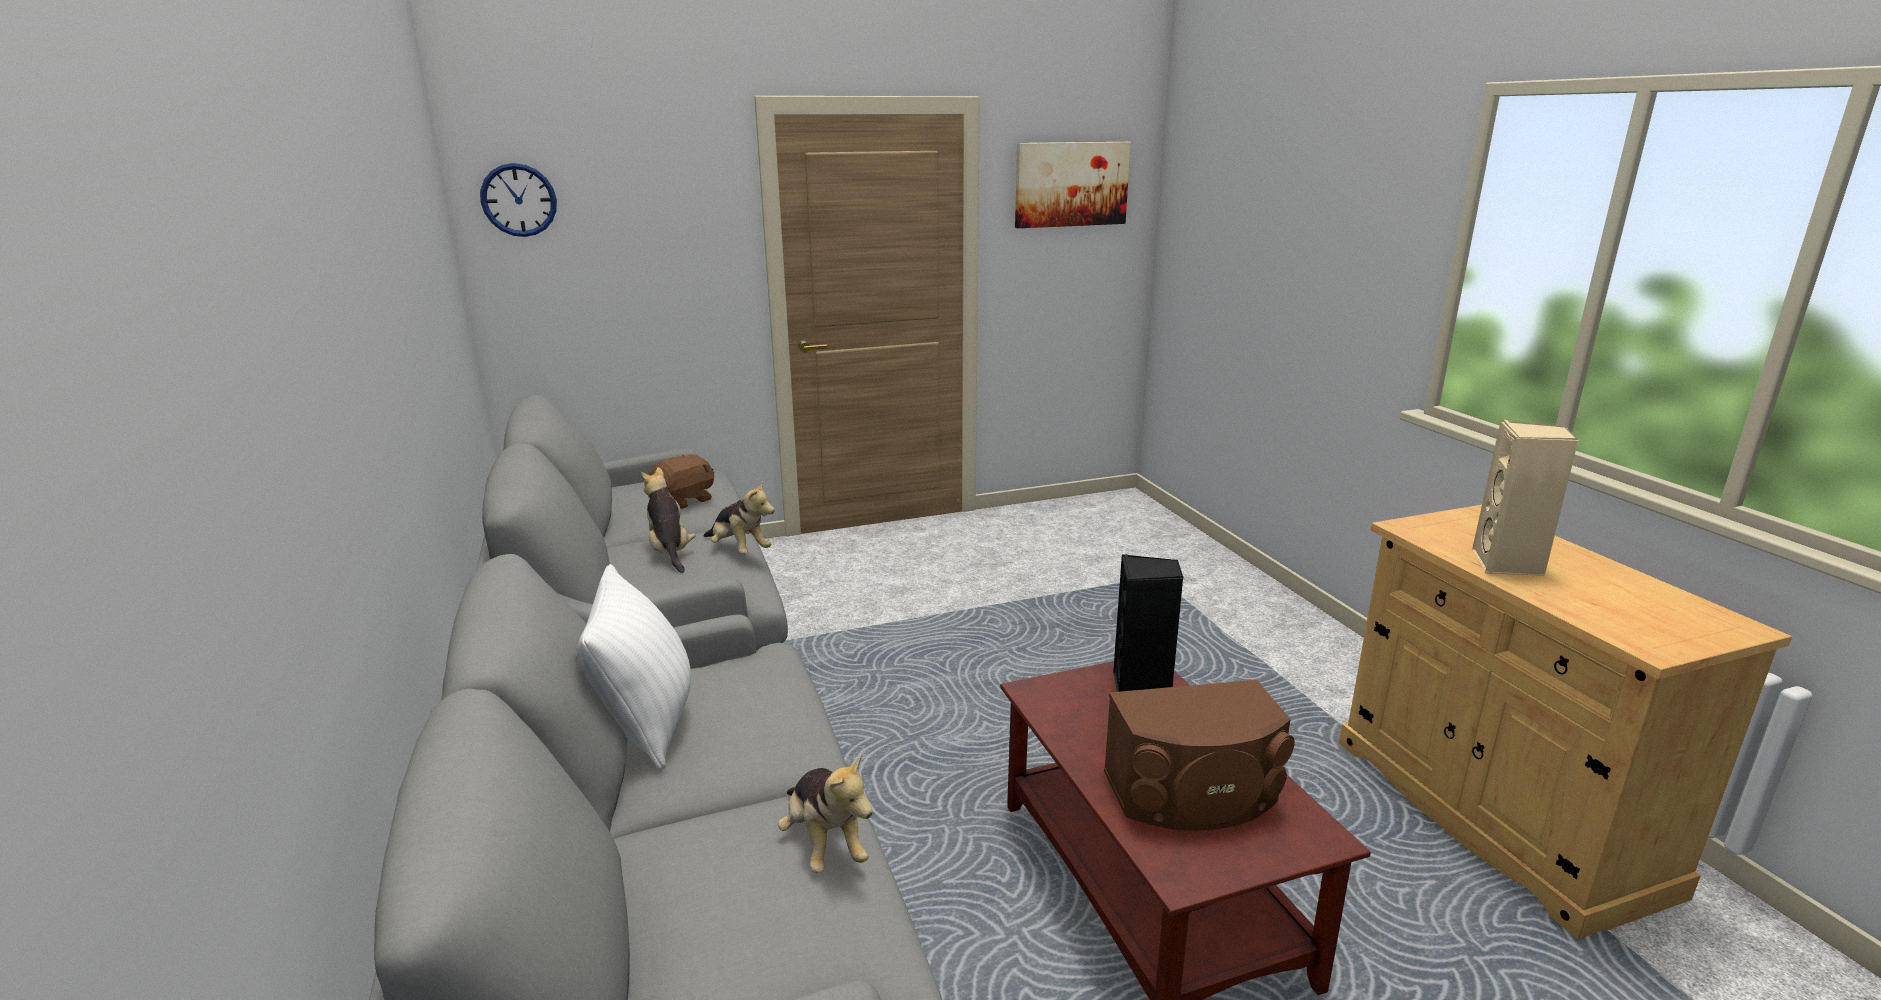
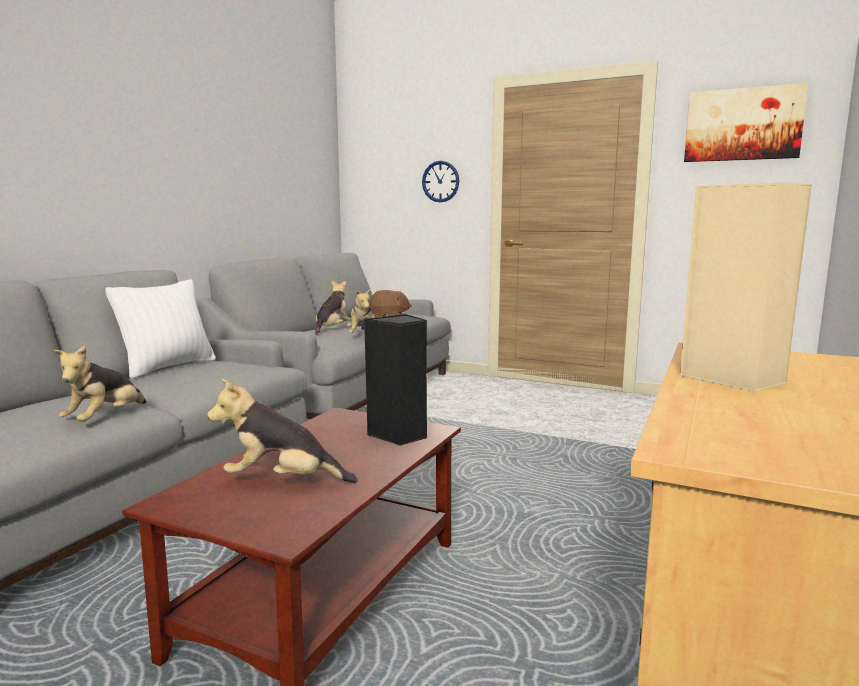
camera: 45 degrees right, 10 degrees down
(519, 200) = (366, 147): wall clock -> wall clock (440, 181)
(1194, 794) = (282, 481): brown speaker -> plush toy

